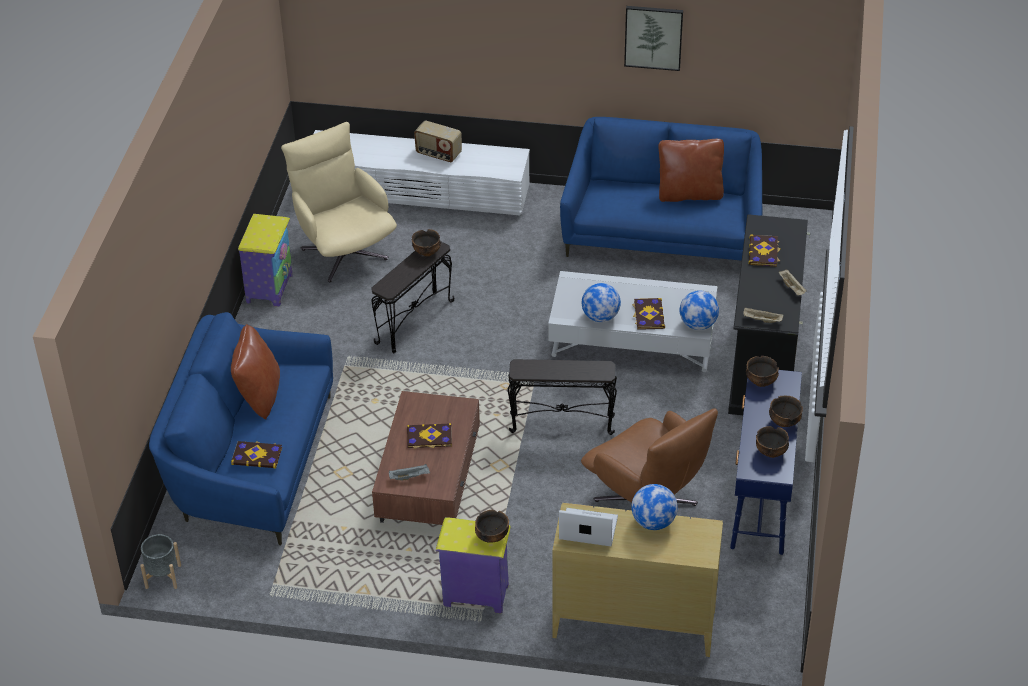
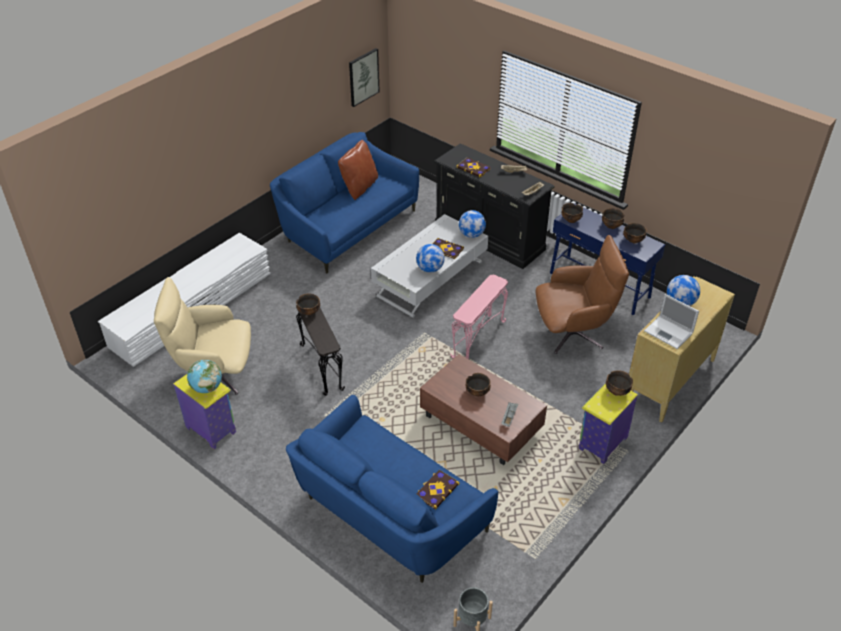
camera: 60 degrees left, 0 degrees up
(259, 396) = (371, 463): brown pillow -> none
(263, 236) = (207, 388): none -> globe
(429, 437) = (477, 392): book -> bowl
(438, 154) = (197, 273): radio -> none
(562, 425) = (478, 339): black side table -> pink side table
(587, 528) = (669, 332): laptop -> laptop turned 90 degrees counterclockwise
(653, 37) = (291, 99): picture -> picture (363, 77)

